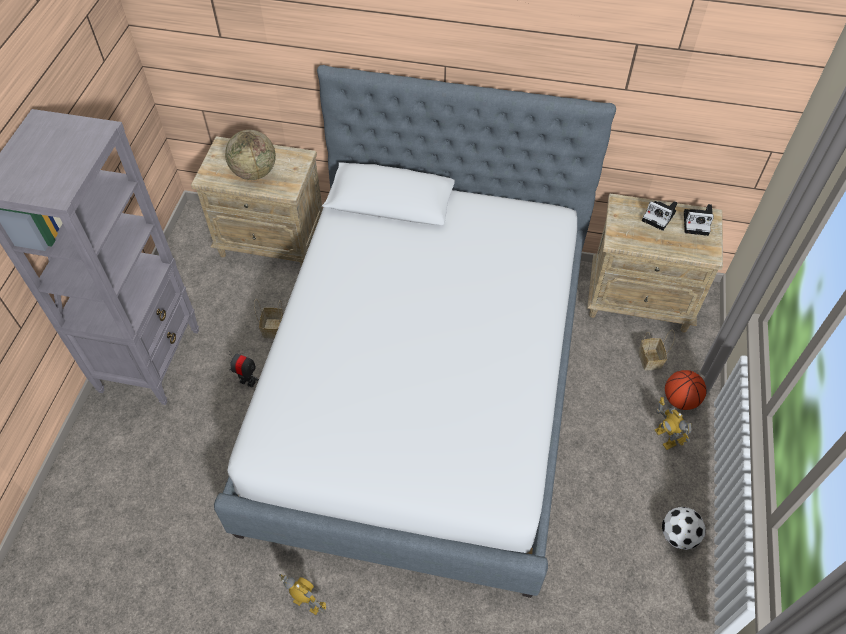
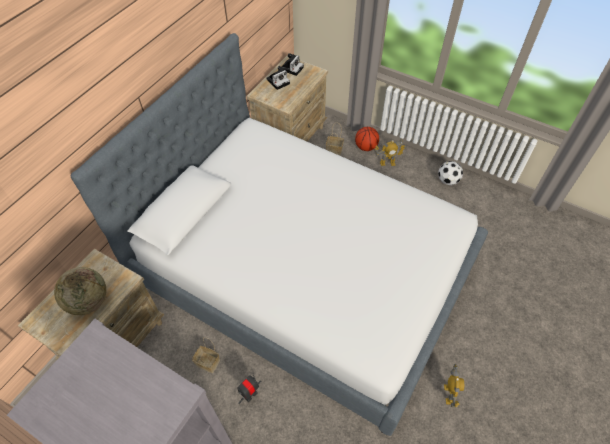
camera: 70 degrees left, 0 degrees up
(307, 603) = (449, 394): toy robot -> toy robot turned 135 degrees clockwise

